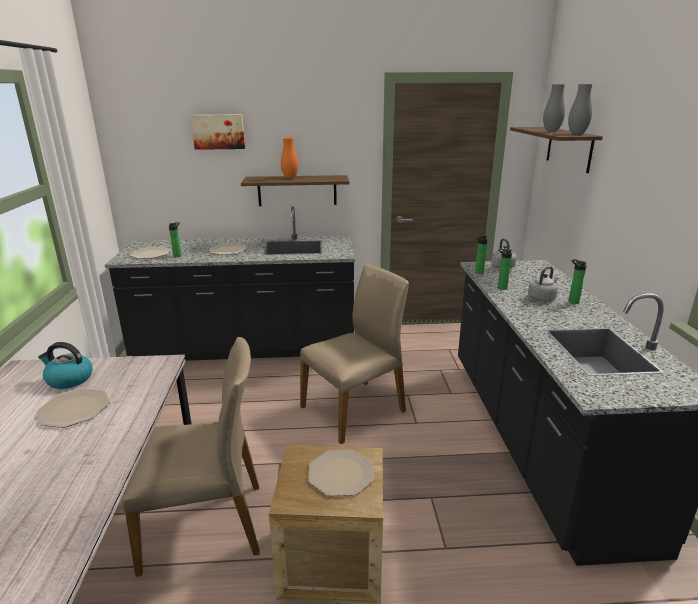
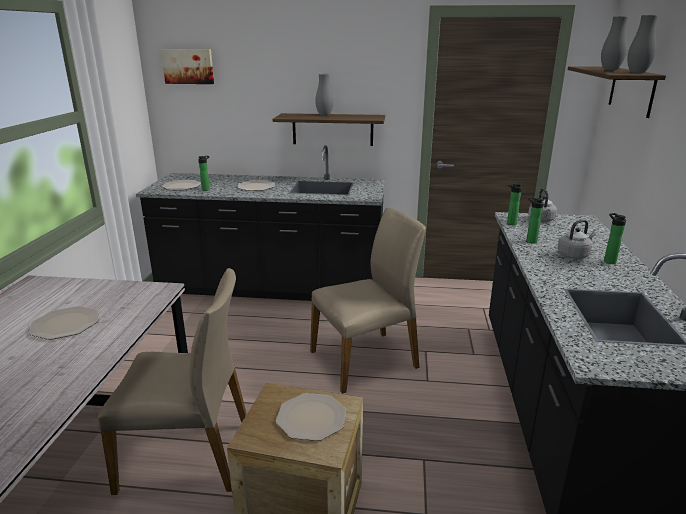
camera: 10 degrees right, 0 degrees up
(69, 379) = (71, 297): kettle -> none
(218, 131) = (256, 66): picture -> picture (188, 66)
(290, 177) = (324, 115): orange vase -> grey vase

